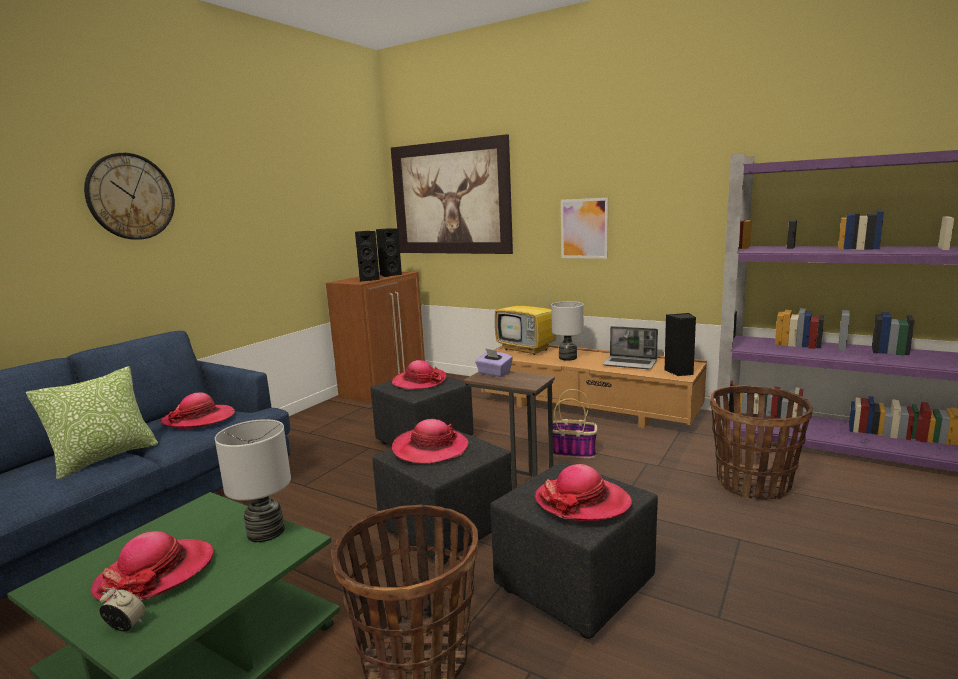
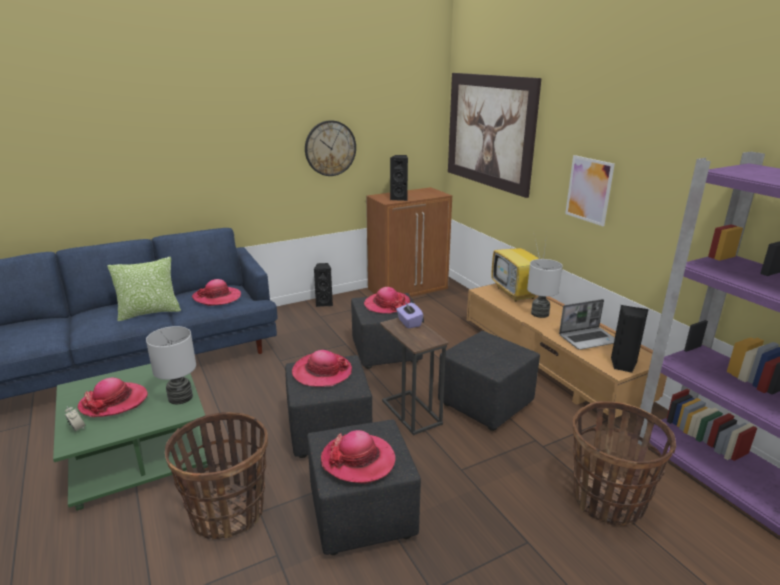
camera: 30 degrees right, 10 degrees up
(131, 197) = (207, 127): wall clock -> wall clock (330, 148)
(389, 275) = (424, 195): black speaker -> black speaker (324, 303)
(573, 452) = (486, 404): basket -> black ottoman
(630, 363) = (588, 339): laptop -> laptop turned 75 degrees counterclockwise

